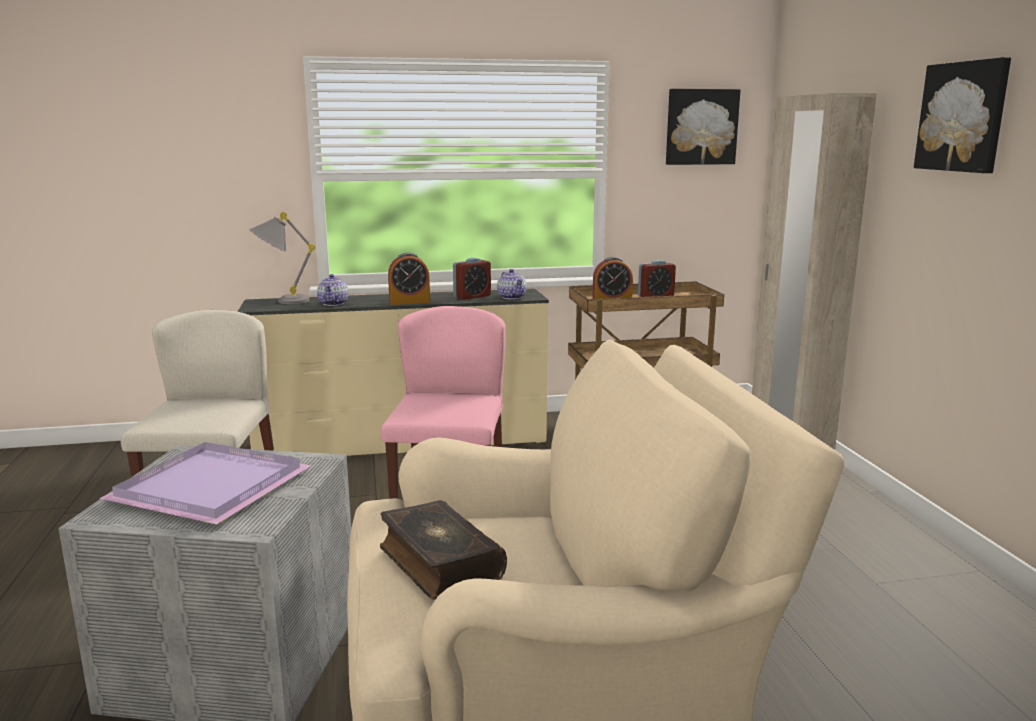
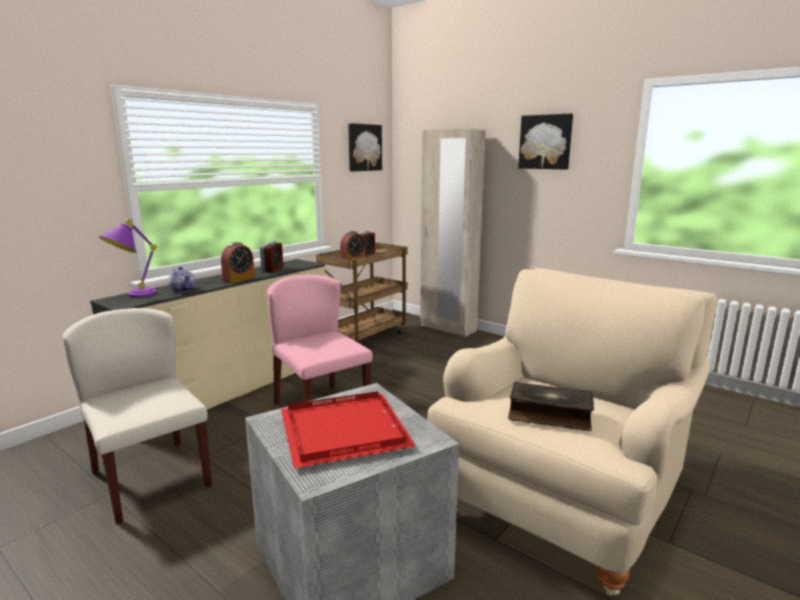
camera: 40 degrees left, 0 degrees up
(211, 489) = (346, 432): purple tray -> red tray
(281, 301) = (132, 296): grey table lamp -> purple table lamp
(512, 297) = (299, 266): teapot -> none

